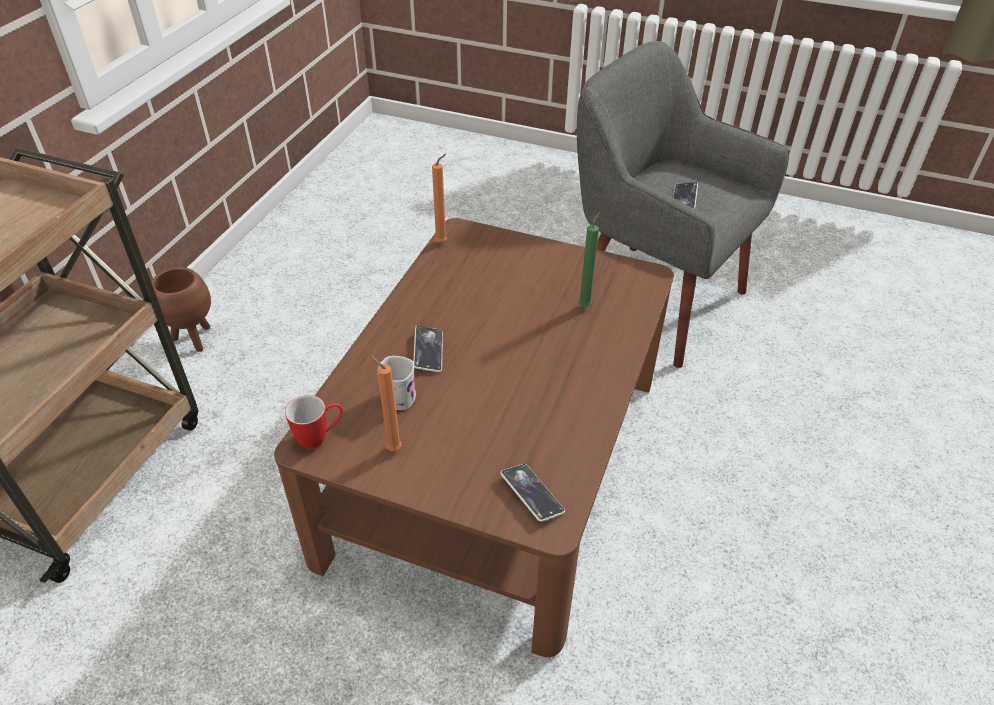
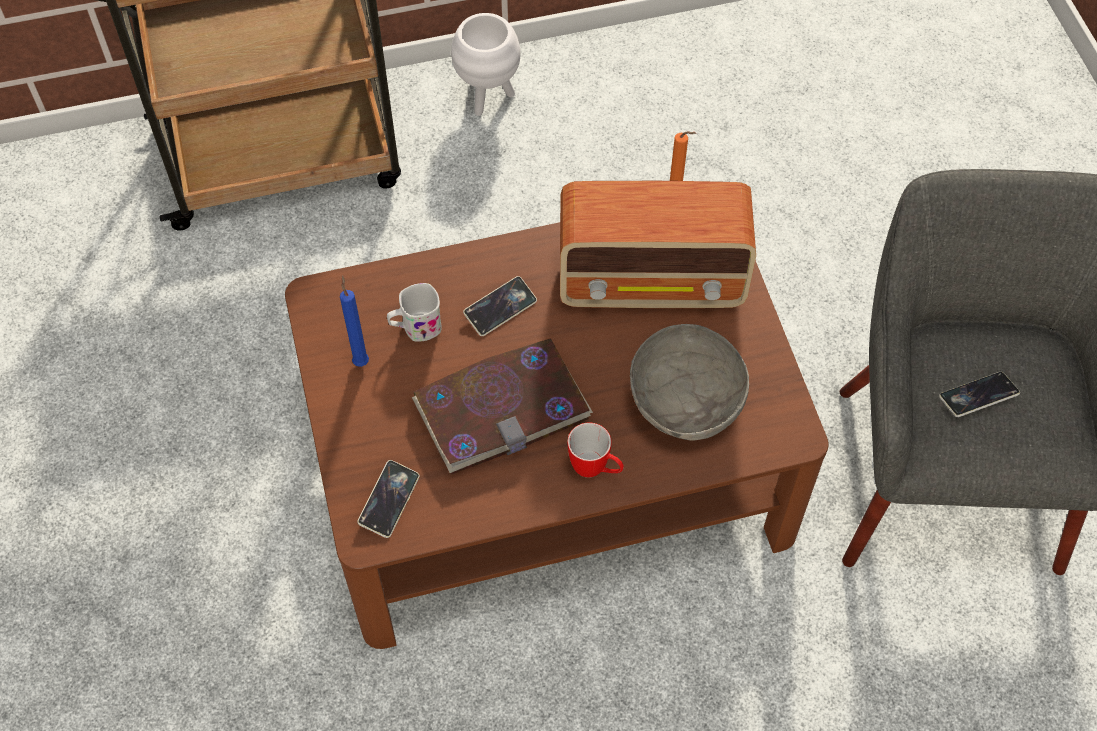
camera: 55 degrees right, 15 degrees up
(194, 339) = (488, 97): brown planter -> white planter
(320, 437) = (332, 299): mug -> mug (595, 469)
(391, 448) = (361, 360): orange candle -> blue candle
(483, 275) = (653, 281): none -> radio
(510, 391) = (502, 408): none -> book
(585, 305) = (685, 402): green candle -> grey bowl

